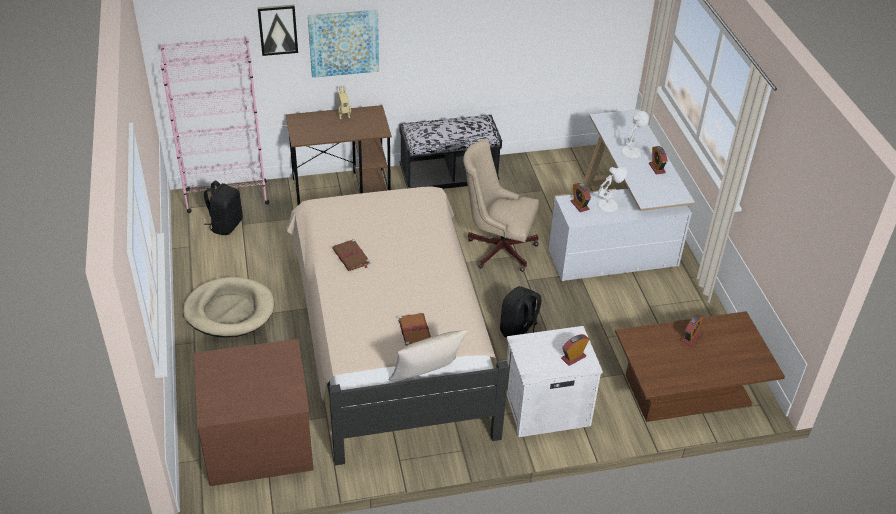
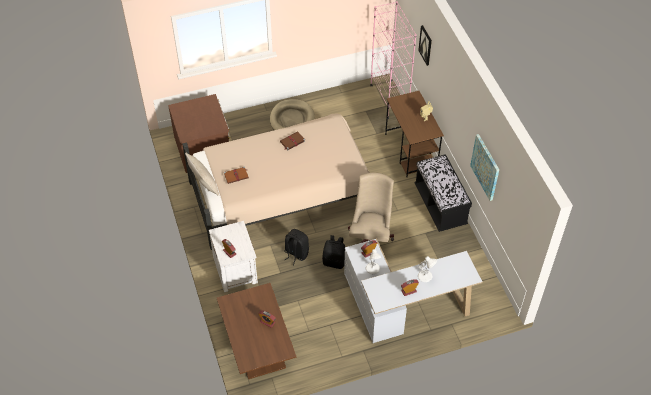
camera: 85 degrees right, 10 degrees up
(225, 225) = (363, 104): black backpack -> black backpack (334, 261)
(344, 42) = (440, 83): picture -> picture (485, 167)

